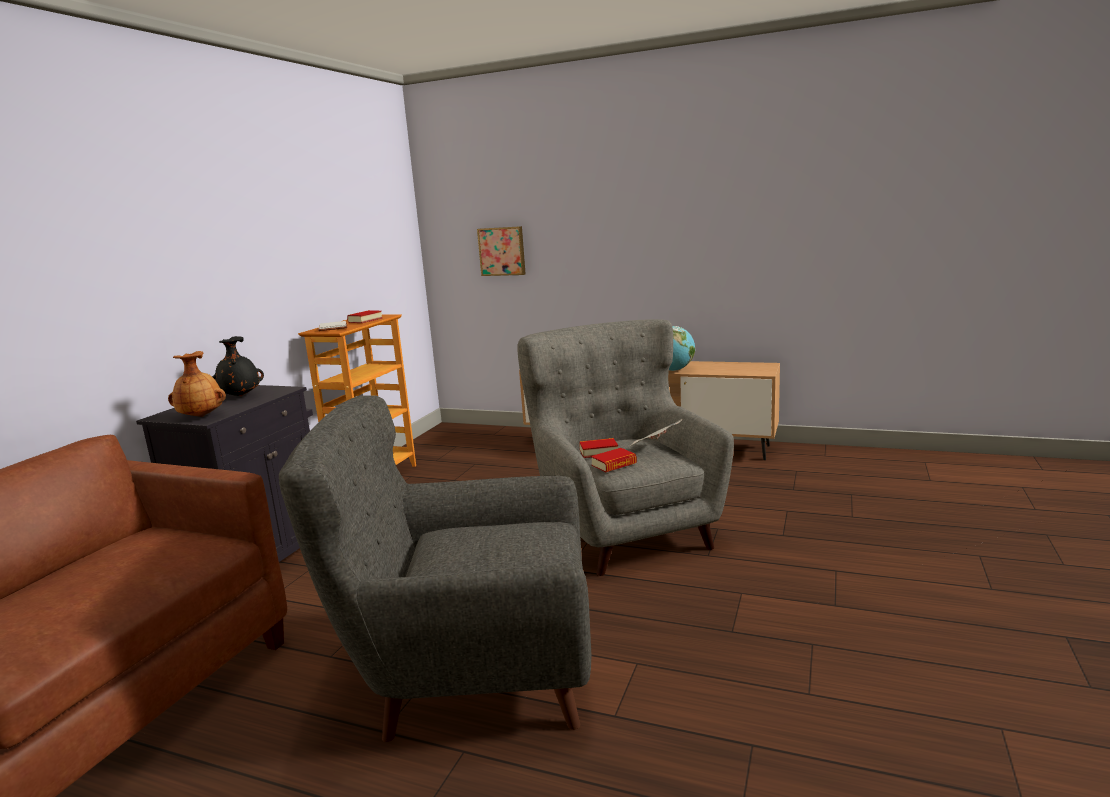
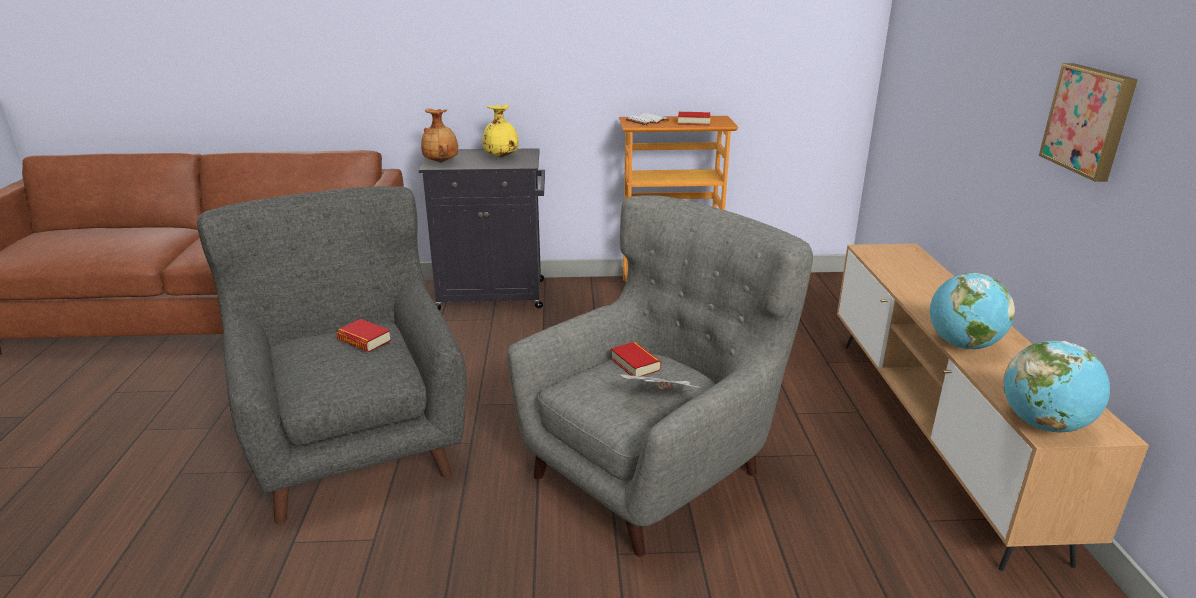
camera: 65 degrees right, 10 degrees up
(240, 395) = (501, 157): black vase -> yellow vase
(502, 251) = (933, 78): picture -> picture (1090, 120)
(614, 464) = (593, 381): book -> book (364, 340)
(757, 372) = (1044, 425): none -> globe

